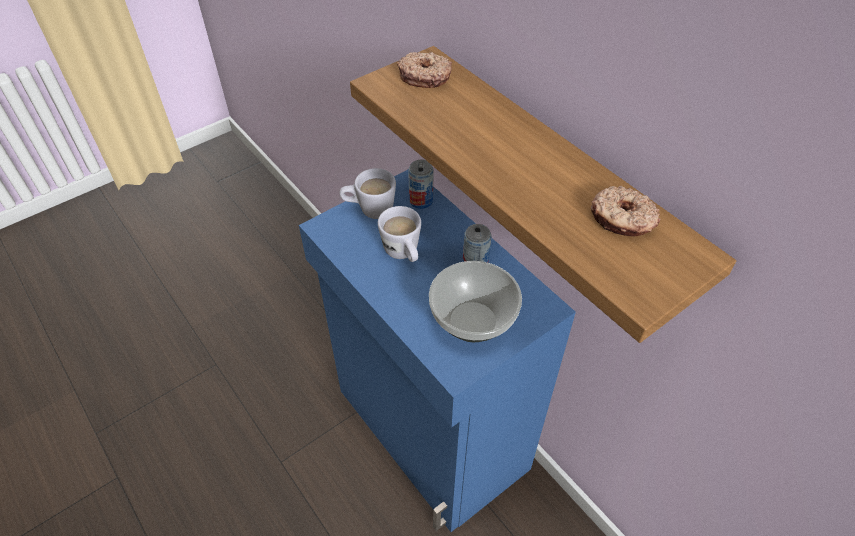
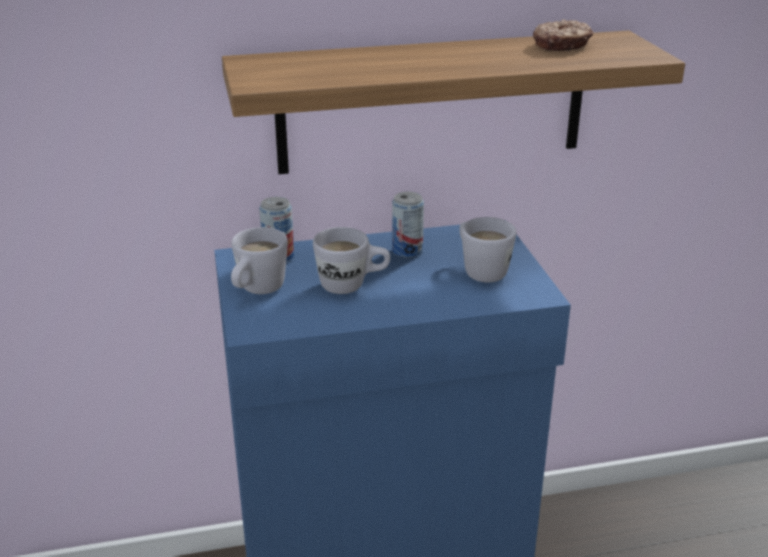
camera: 65 degrees left, 20 degrees down
(424, 76) = (274, 65): donut -> none
(472, 321) = (480, 270): bowl -> white mug

